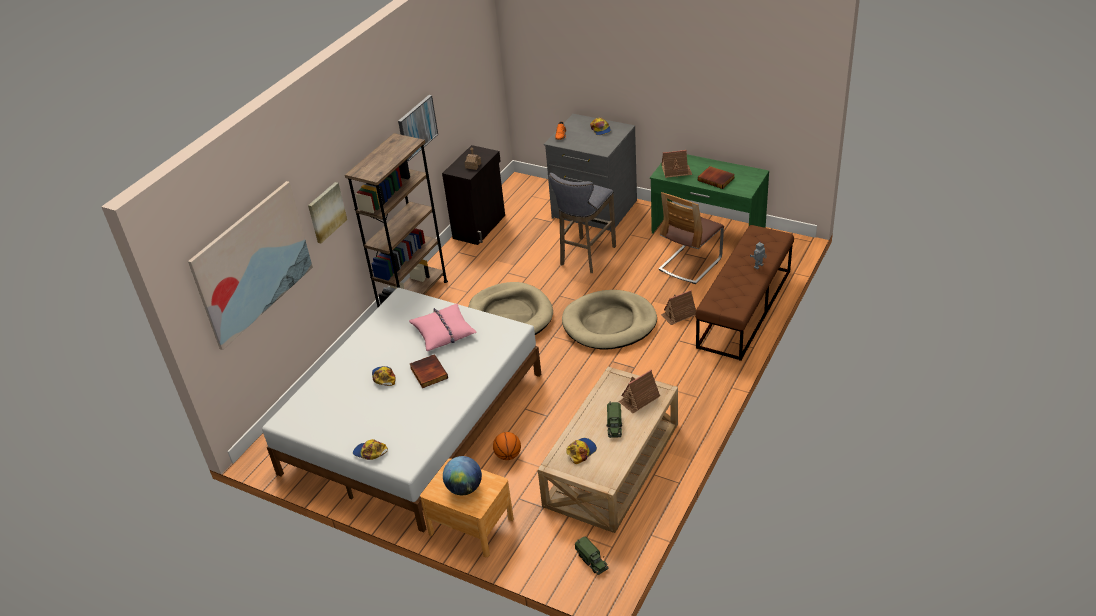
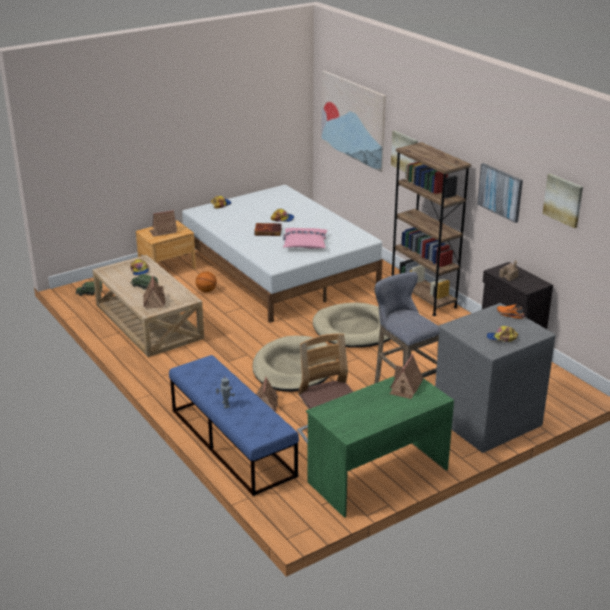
camera: 115 degrees right, 10 degrees down
(457, 73) = (563, 200): none -> picture
(464, 488) = (163, 231): globe -> toy house
(716, 179) = (365, 405): book -> none
(744, 308) = (232, 442): brown bench -> blue bench

